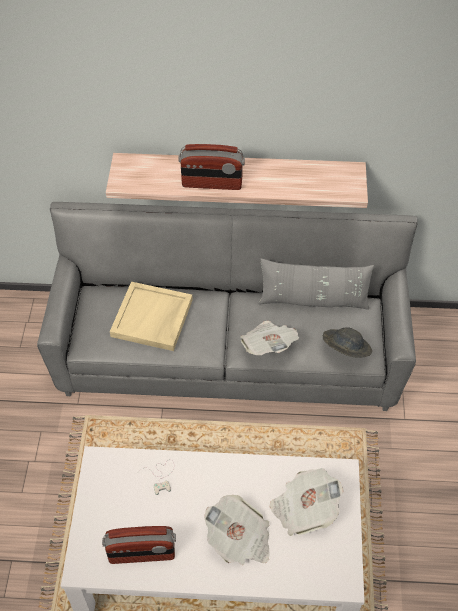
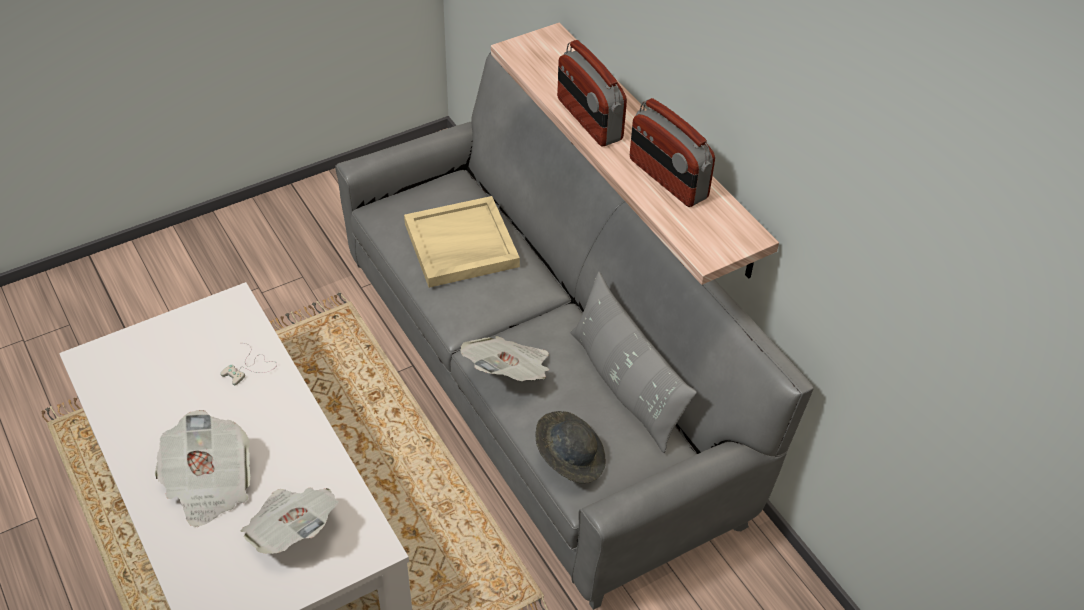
camera: 55 degrees right, 5 degrees down
(142, 554) = (136, 401): radio -> radio (667, 179)

